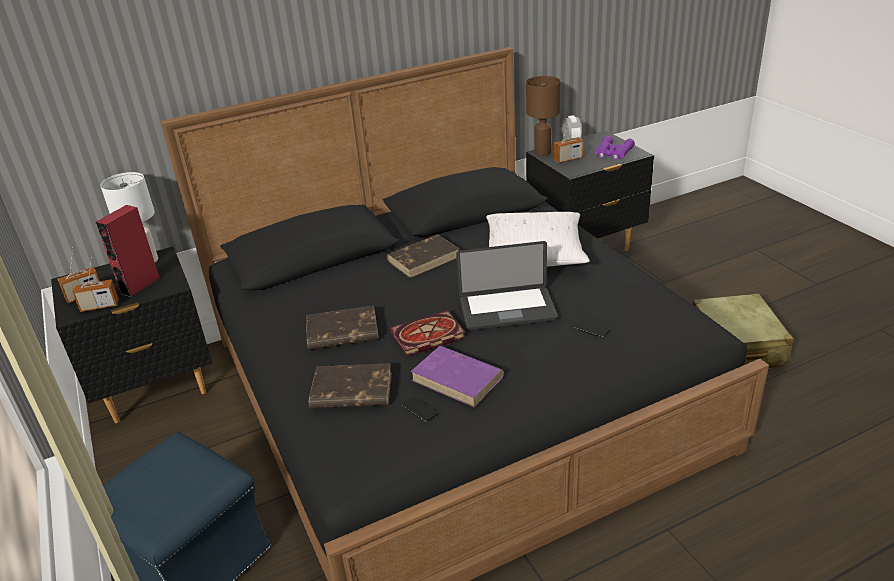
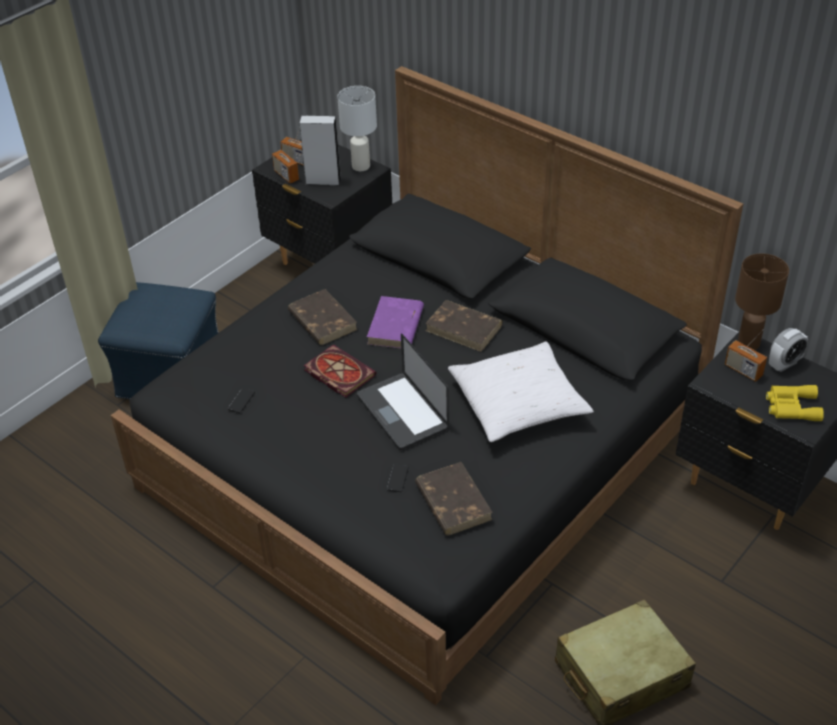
camera: 65 degrees right, 10 degrees up
(140, 285) = (323, 181): red speaker -> grey speaker
(351, 391) = (249, 355): brown book -> brown book (452, 501)
(458, 379) = (287, 411): purple book -> purple book (395, 326)
(613, 153) = (791, 406): purple binoculars -> yellow binoculars

